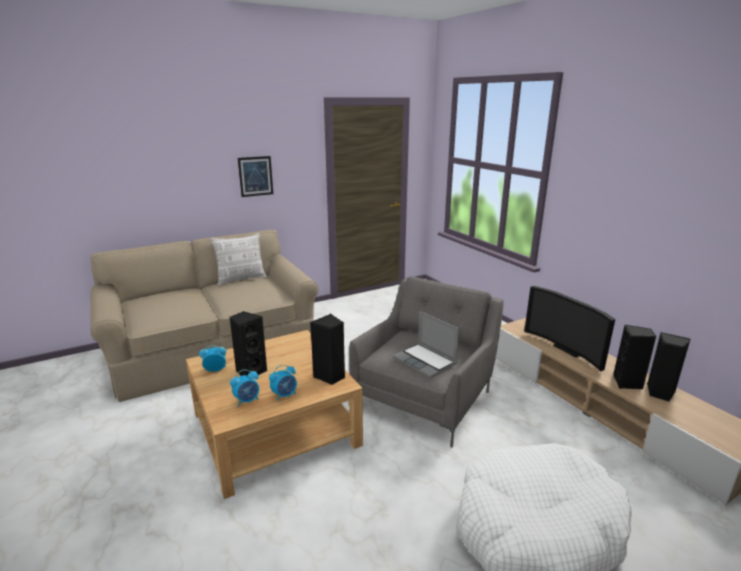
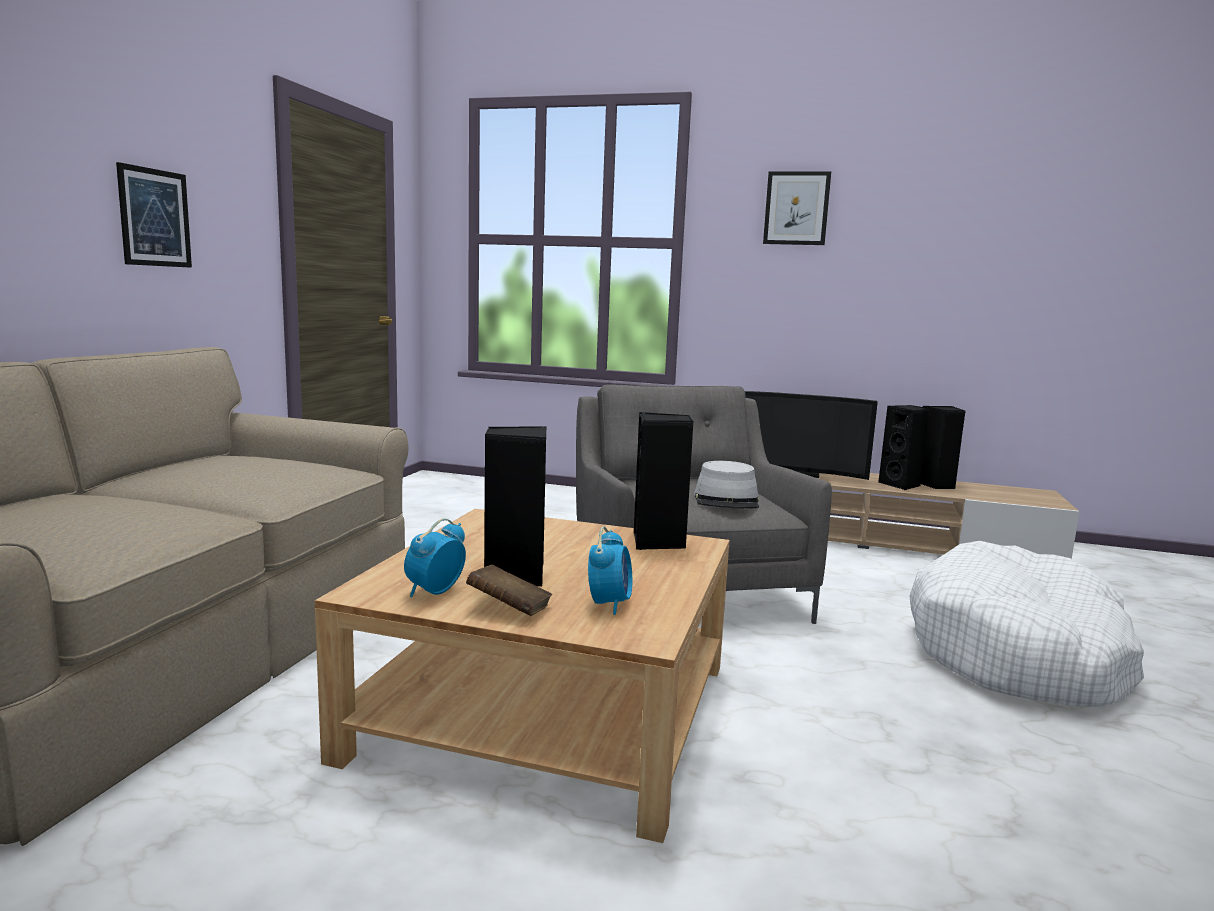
camera: 45 degrees left, 10 degrees down
(218, 387) = (509, 609): none -> brown book
(241, 279) = (183, 462): pillow -> none
(285, 395) = (651, 579): alarm clock -> none
(425, 361) = (727, 500): laptop -> grey hat
(618, 160) = (796, 208): none -> picture

